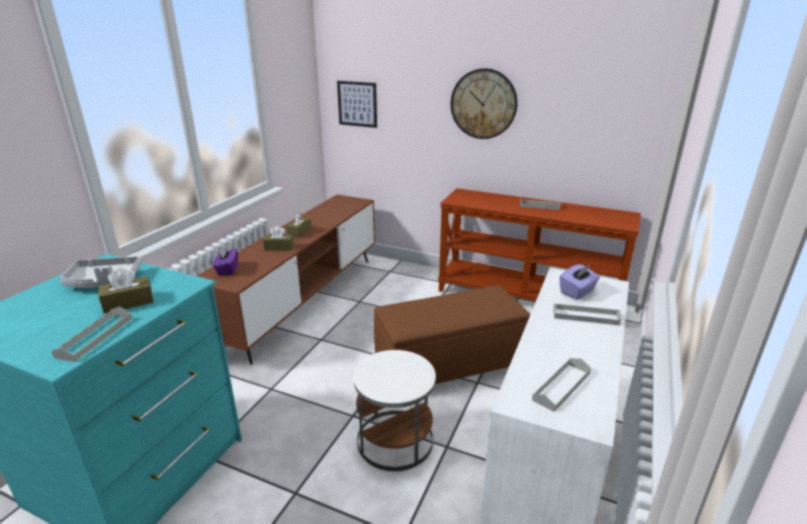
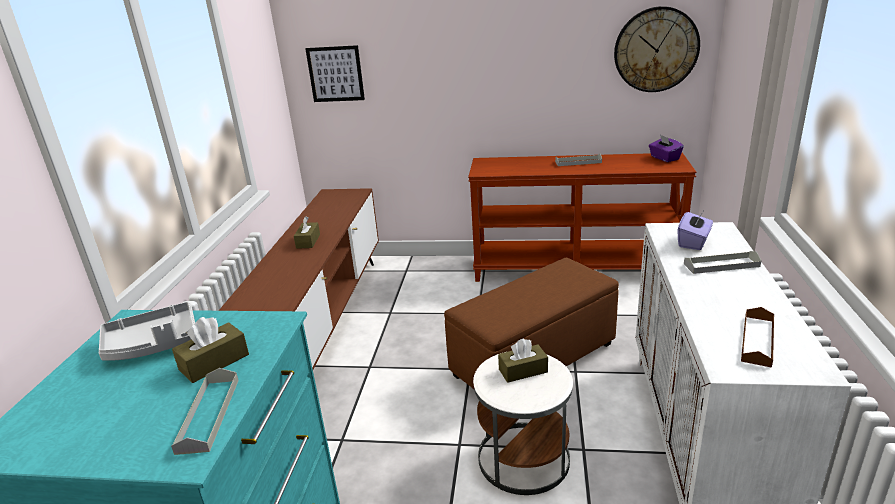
camera: 15 degrees left, 0 degrees up
(227, 269) = (247, 303): purple tissue box -> purple tissue box (664, 158)
(279, 247) = (295, 263): brown tissue box -> brown tissue box (523, 371)
(483, 104) = (495, 55): wall clock -> wall clock (656, 50)
(561, 386) = (757, 340): grey tray -> brown tray

